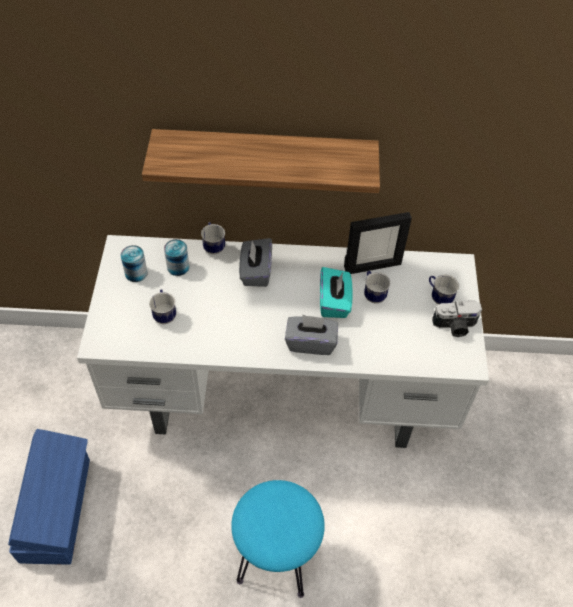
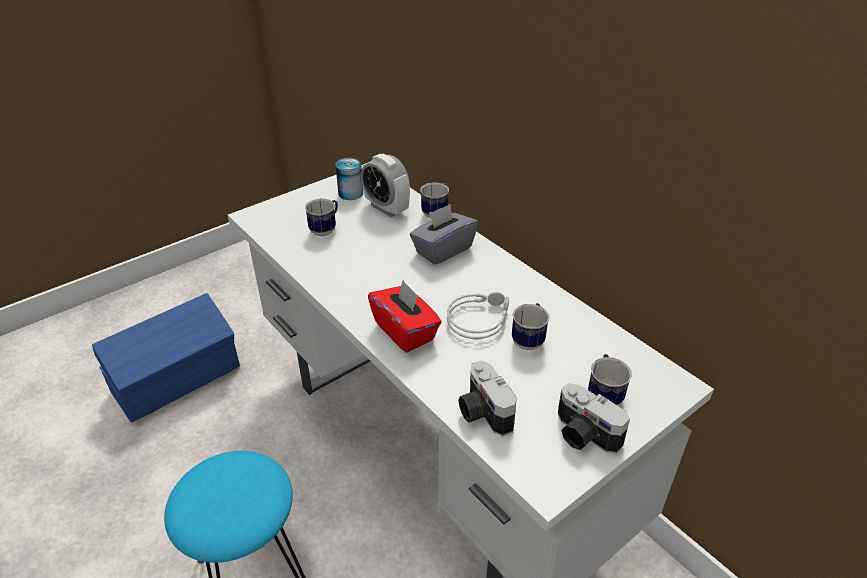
camera: 50 degrees right, 15 degrees down
(178, 267) = (386, 208): can -> alarm clock
(265, 159) = (499, 108): shelf -> none
(310, 343) = (405, 331): grey tissue box -> red tissue box
(334, 302) = (478, 318): turquoise tissue box -> grey headphones
(372, 265) = (565, 317): picture frame -> none
(404, 354) = (482, 412): none -> camera

